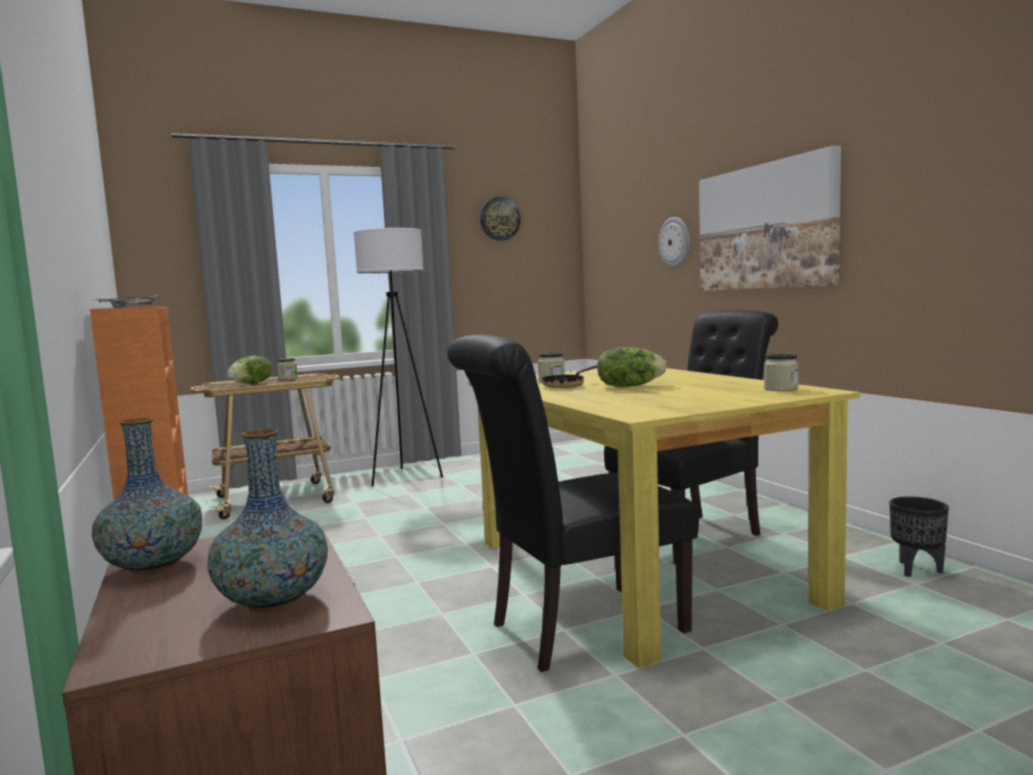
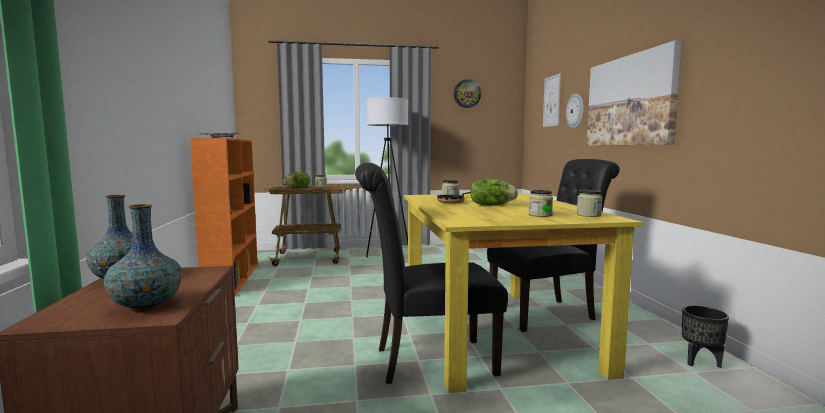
camera: 15 degrees right, 0 degrees up
(632, 228) = (552, 101): none -> picture
(721, 394) = (540, 215): none -> jar

